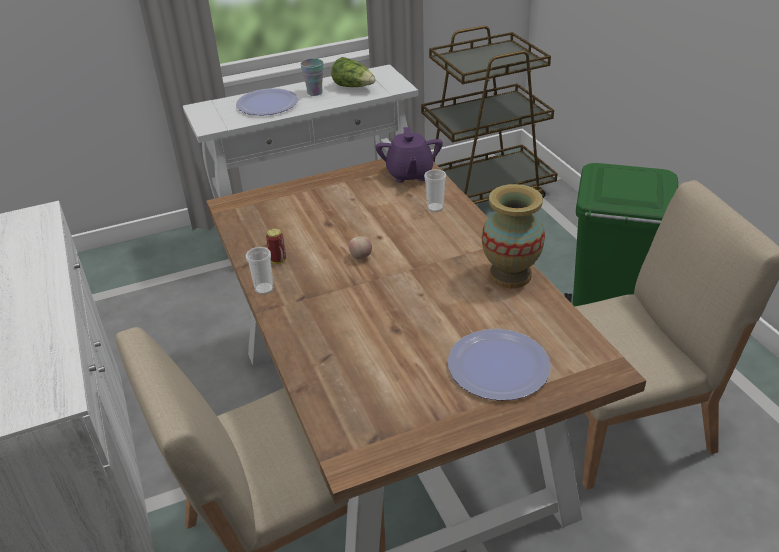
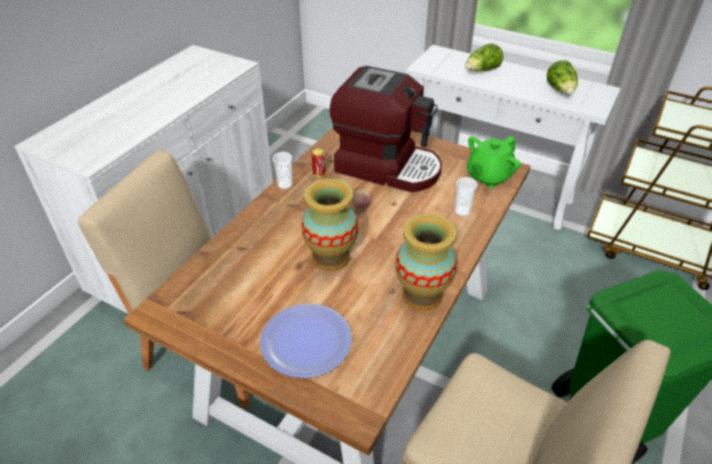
camera: 50 degrees right, 5 degrees up
(267, 104) = (482, 71): plate -> lettuce
(315, 92) = (526, 80): cup -> none
(324, 216) = (388, 166): none -> coffee machine
(407, 305) = (331, 257): none -> vase
(409, 174) = (488, 177): purple teapot -> green teapot

